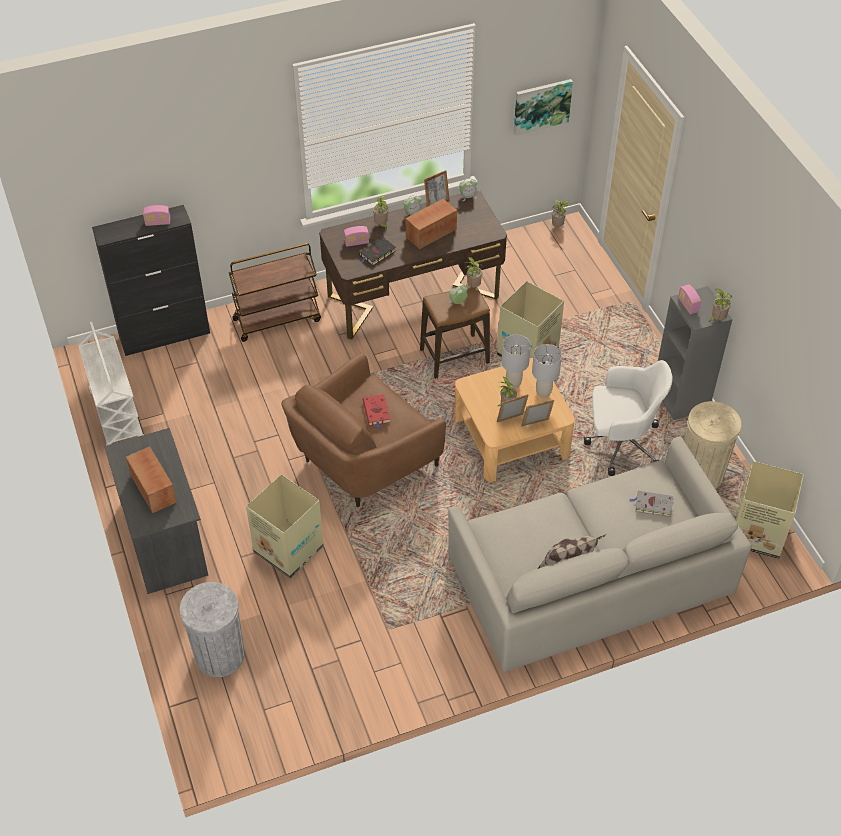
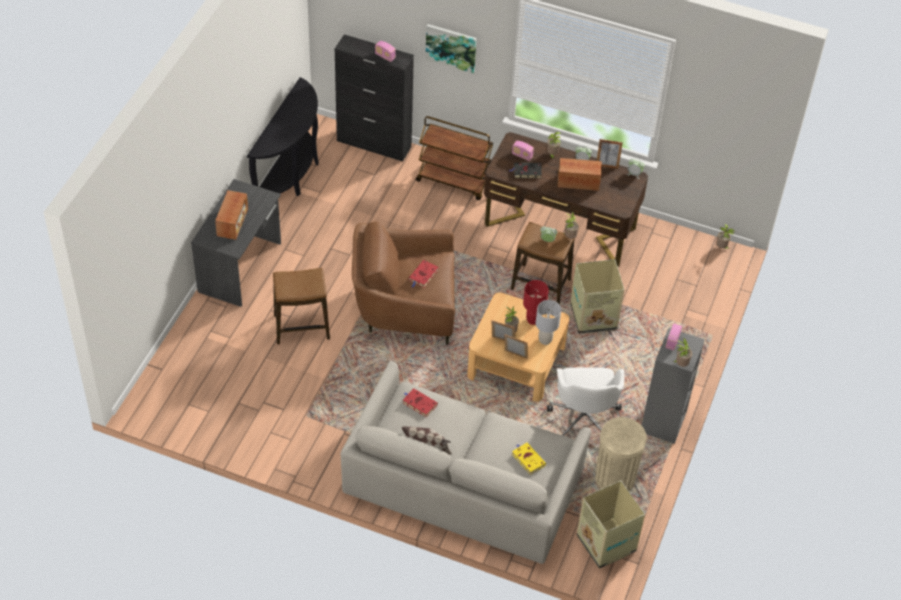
camera: 40 degrees right, 0 degrees up
(116, 416) = (292, 175): white cart -> black console table
(219, 655) = (198, 356): grey trash can -> none
(289, 550) = (301, 327): cardboard box -> stool
(507, 529) = (419, 403): none -> red book
(513, 383) = (532, 320): grey table lamp -> red table lamp
(541, 106) = (726, 137): picture -> picture (451, 47)
(621, 443) = (584, 419): white office chair -> white office chair turned 45 degrees clockwise
(652, 505) = (527, 459): grey book -> yellow book

